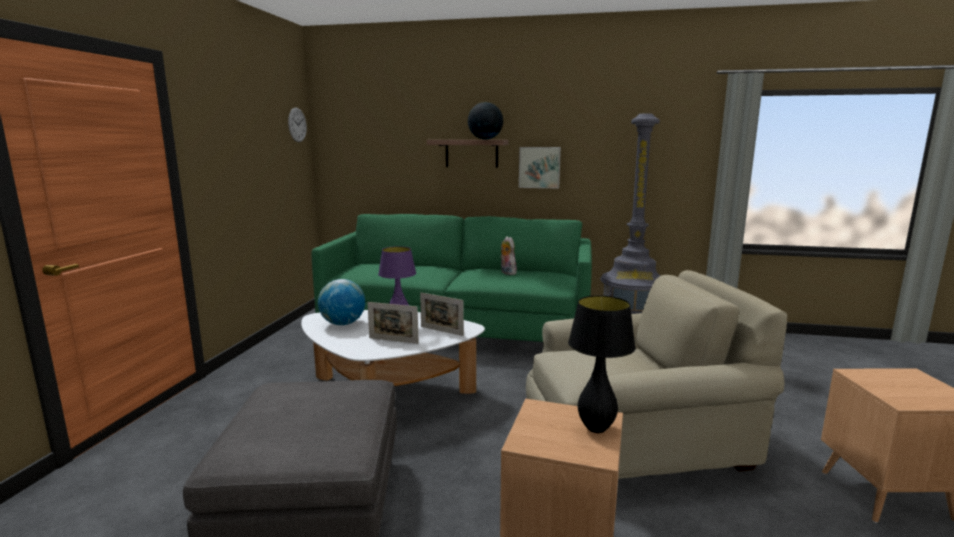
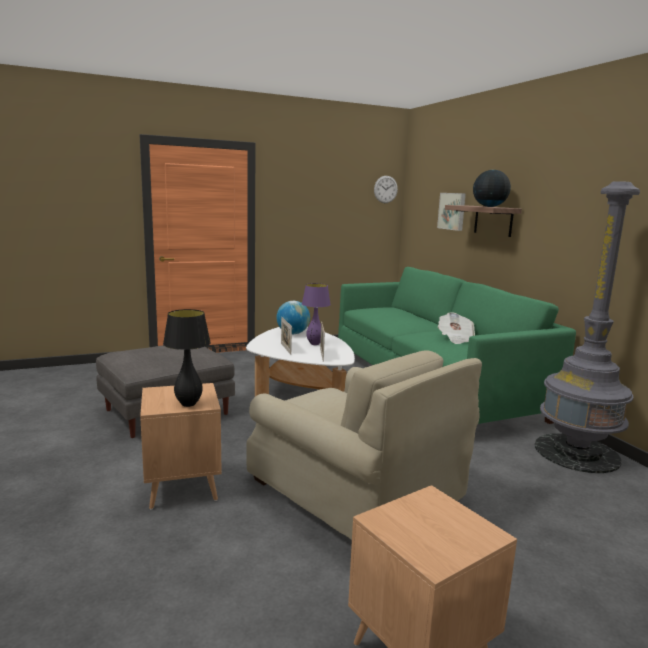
camera: 55 degrees right, 0 degrees up
(507, 273) = (455, 338): plush toy -> newspaper
(539, 167) = (543, 240): picture -> picture (452, 211)

